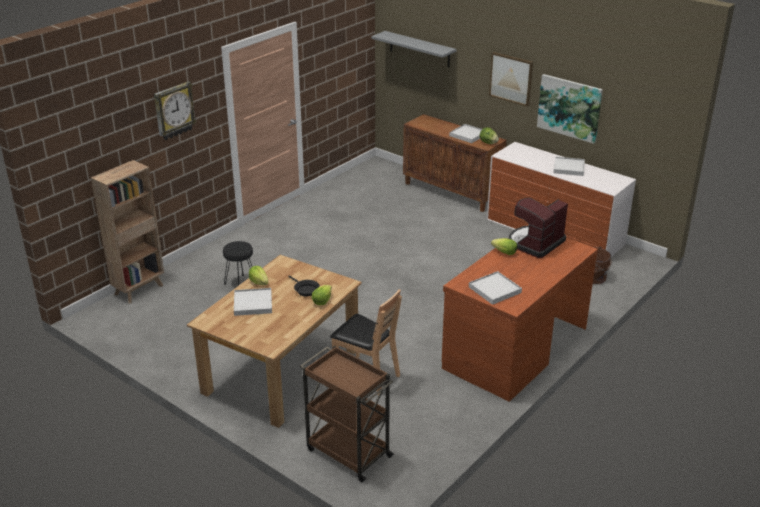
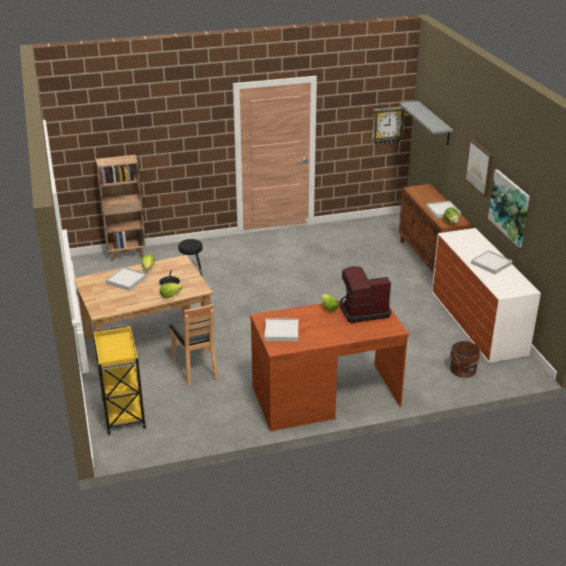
camera: 35 degrees right, 0 degrees up
(174, 110) = (179, 125): wall clock -> wall clock (387, 125)
(347, 452) = (123, 412): brown cart -> yellow cart

